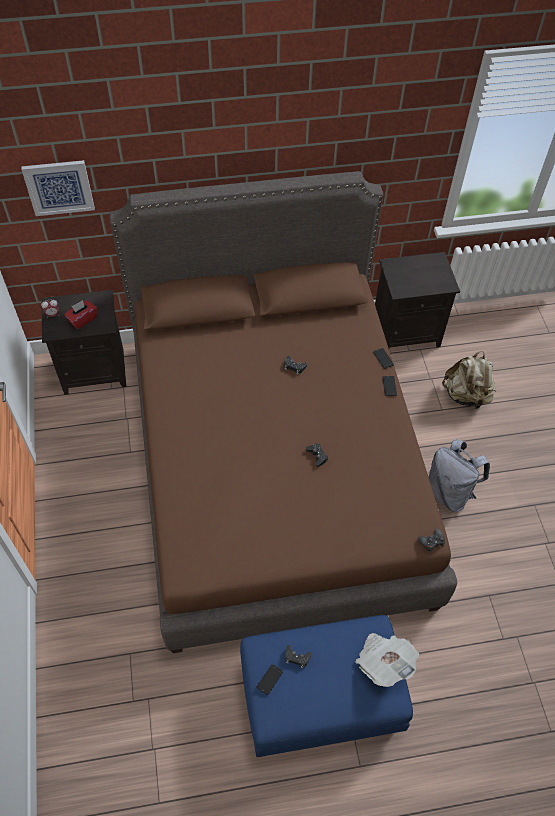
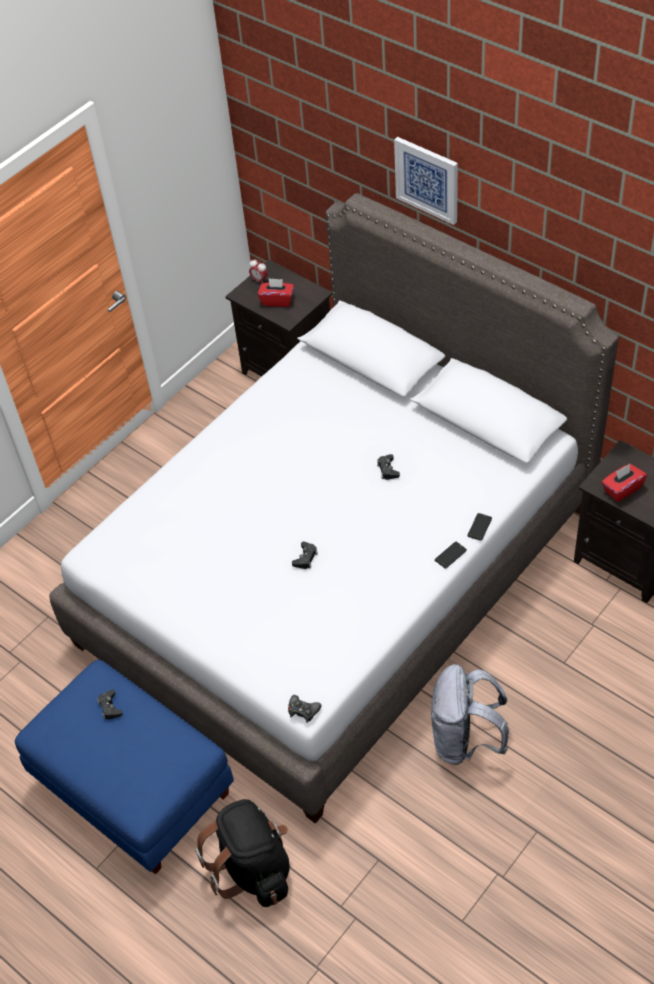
camera: 55 degrees right, 5 degrees down
(59, 187) = (299, 149): picture -> picture (427, 179)
(269, 679) = (72, 702): phone -> none
(274, 465) = (336, 574): brown bed -> grey bed
(384, 662) = (167, 777): newspaper -> none
(413, 284) = (622, 489): none -> red tissue box
(438, 667) = (253, 867): none -> black backpack
(466, 395) = (609, 671): beige backpack -> none

